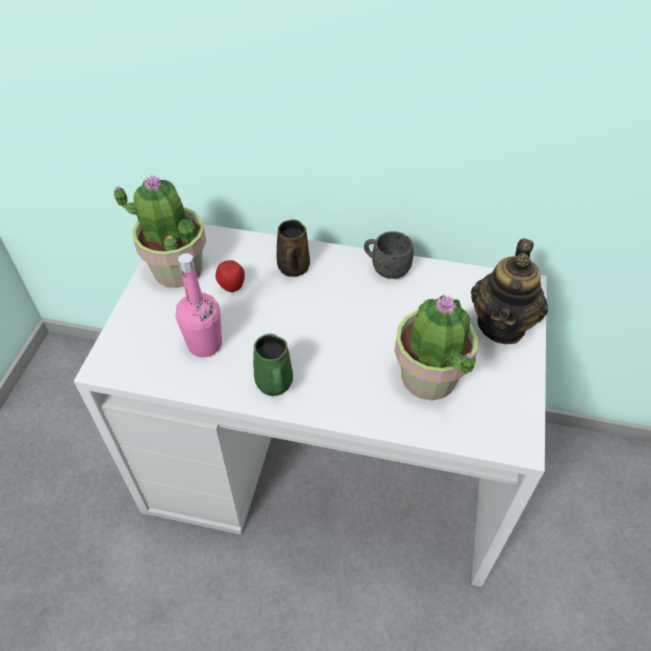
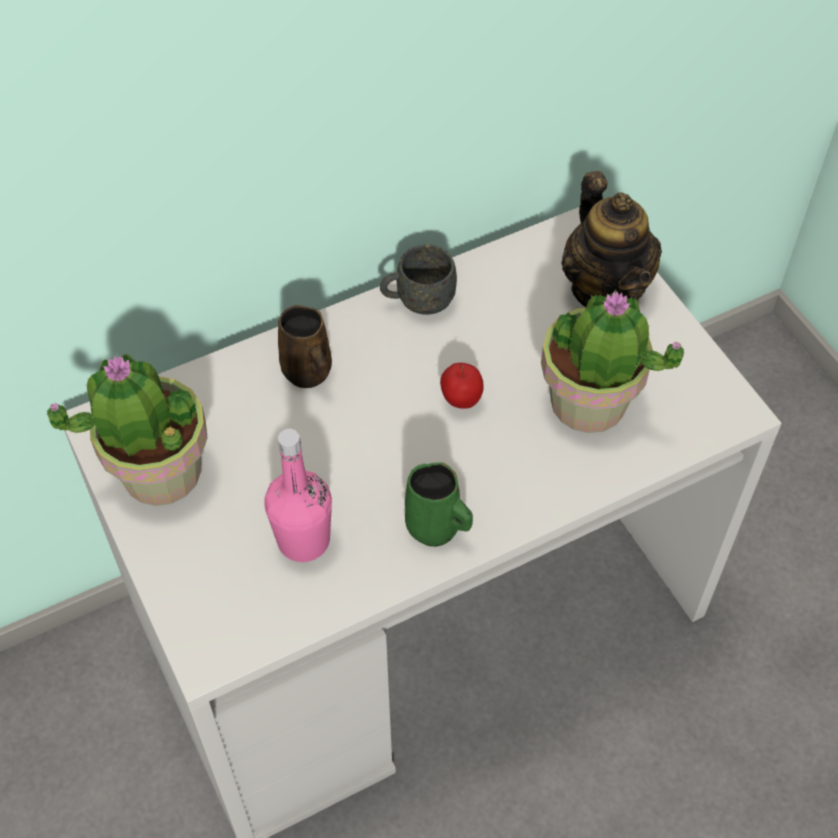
camera: 40 degrees left, 5 degrees up
(232, 288) = (259, 448): apple -> apple (461, 401)

